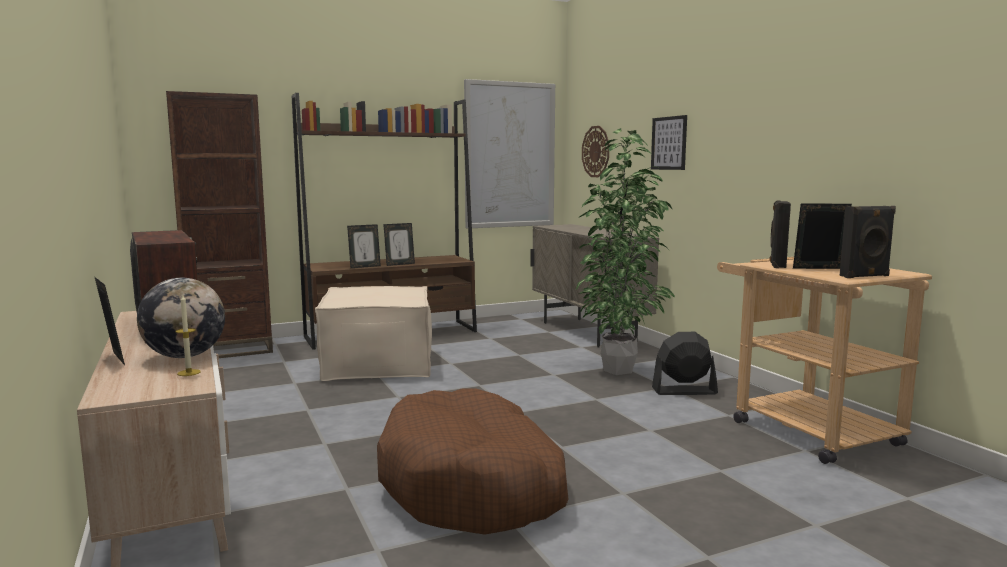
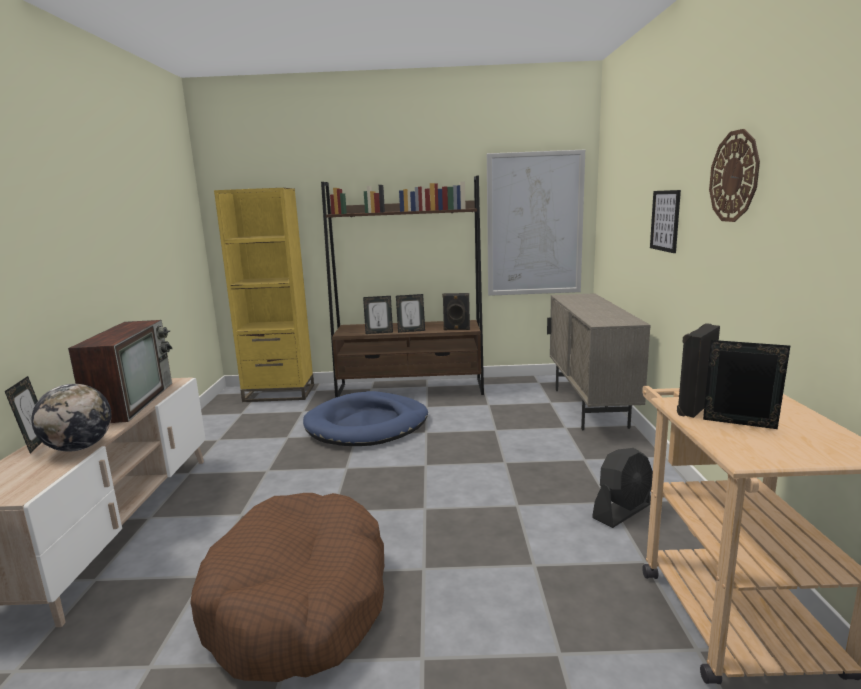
camera: 25 degrees right, 5 degrees up
(189, 372) = (47, 472): candle -> none
(229, 350) = (279, 393): brown bookcase -> yellow bookcase
(378, 364) = (367, 424): beige ottoman -> blue dog bed
(596, 151) = (614, 221): wall clock -> wall clock (734, 176)
(621, 370) = (579, 467): potted plant -> none
(684, 391) = (622, 511): black fan -> black fan turned 120 degrees clockwise
(865, 276) = (785, 456): black speaker -> black speaker (456, 329)

